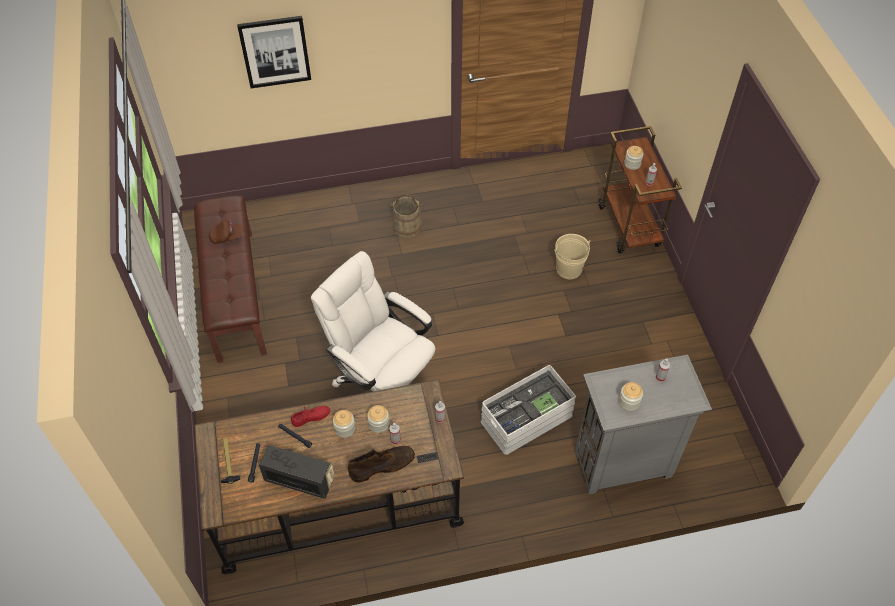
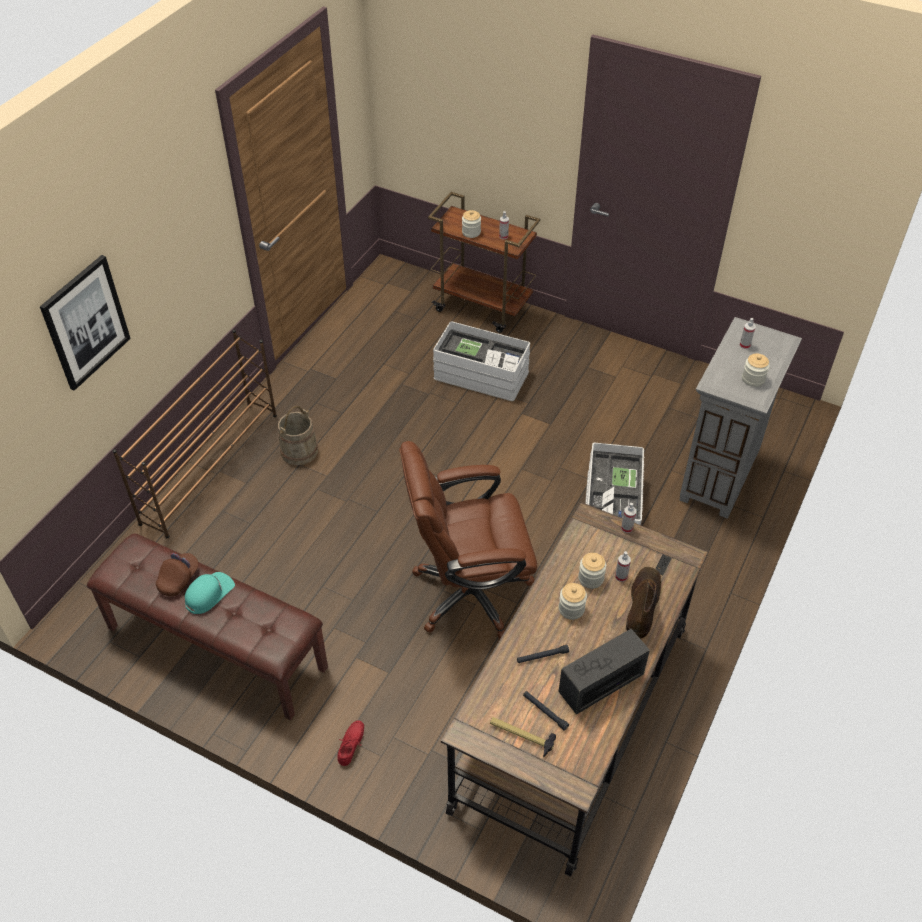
camera: 50 degrees left, 5 degrees down
(228, 257) = (209, 594): none -> turquoise cap
(311, 419) = (533, 629): red shoe -> red shoe (352, 745)
(354, 198) = (211, 467): none -> brown shoe rack
(382, 387) = (471, 593): white office chair -> brown office chair
(569, 269) = (481, 374): beige bucket -> white storage box

